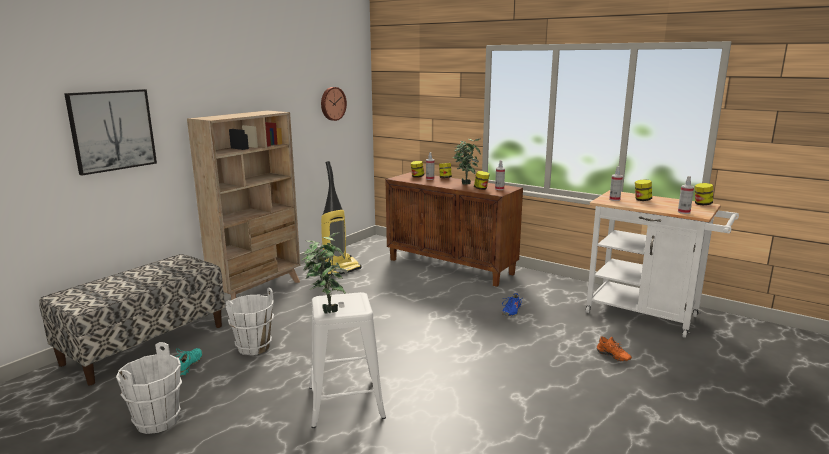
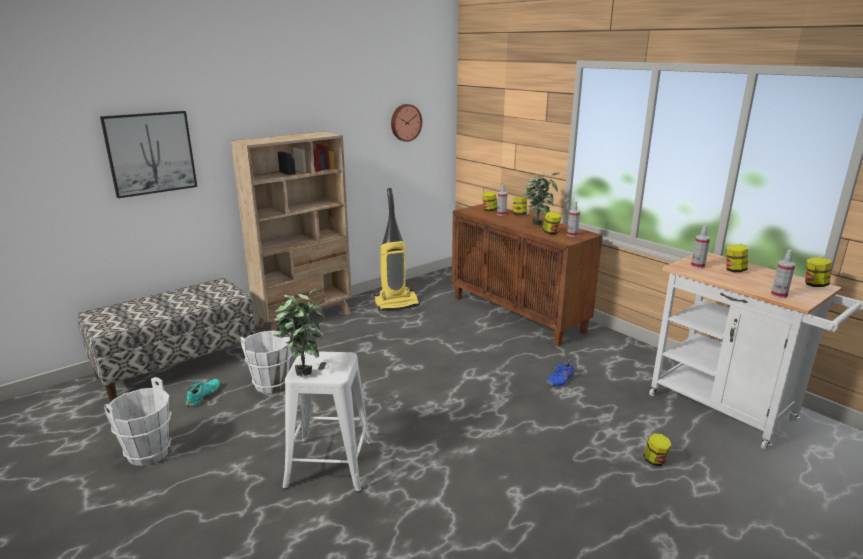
camera: 15 degrees right, 5 degrees up
(612, 357) = (655, 461): orange shoe -> jar

